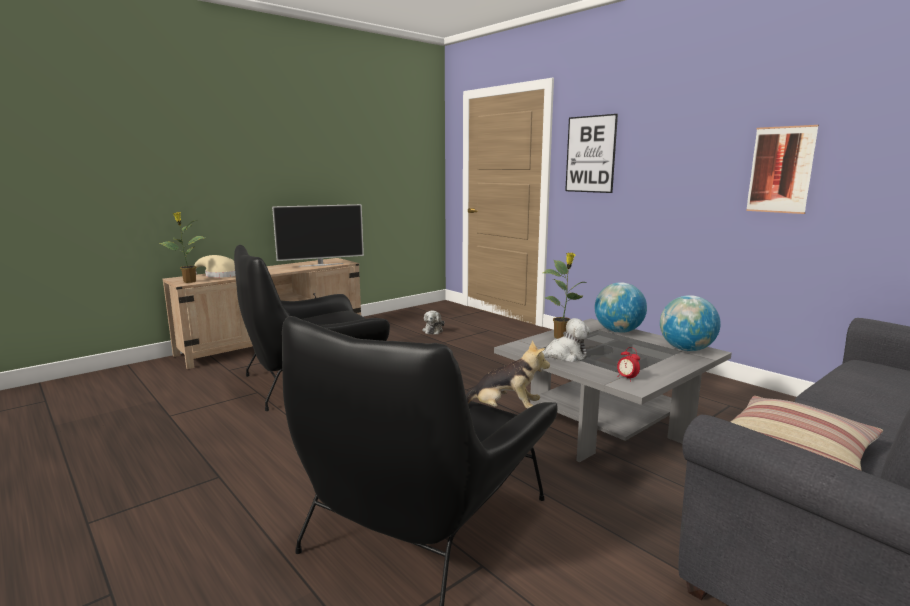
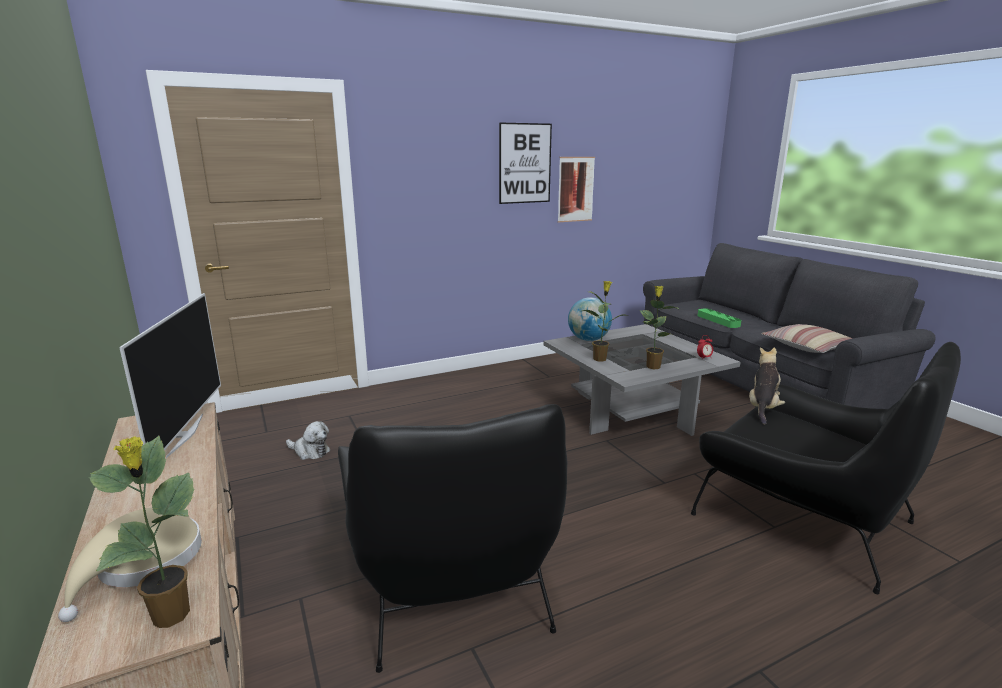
camera: 75 degrees left, 5 degrees up
(564, 356) = (653, 366): plush toy -> potted plant
(590, 154) = (411, 178): picture -> picture (525, 163)
(686, 349) = (639, 332): globe -> none
(828, 388) = (718, 321): none -> green tray

